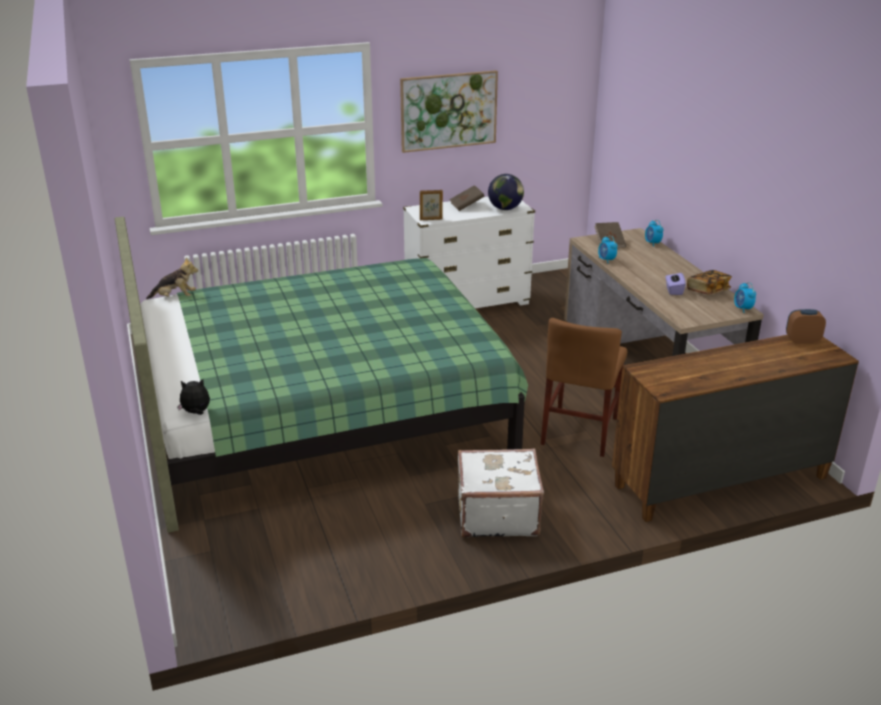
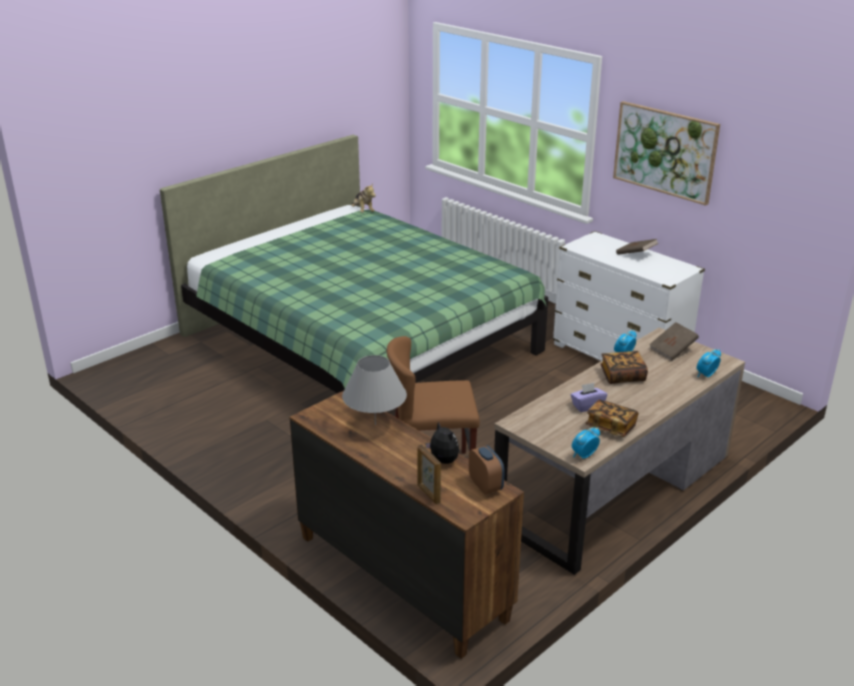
camera: 65 degrees right, 0 degrees up
(196, 412) = (204, 262): plush toy -> plush toy (442, 461)
(431, 219) = (579, 247): picture frame -> picture frame (428, 494)
(496, 514) = (270, 456): white suitcase -> none
(505, 208) = (654, 273): globe -> none
(636, 268) = (622, 376): none -> book
(693, 364) = (375, 424): none -> grey table lamp

